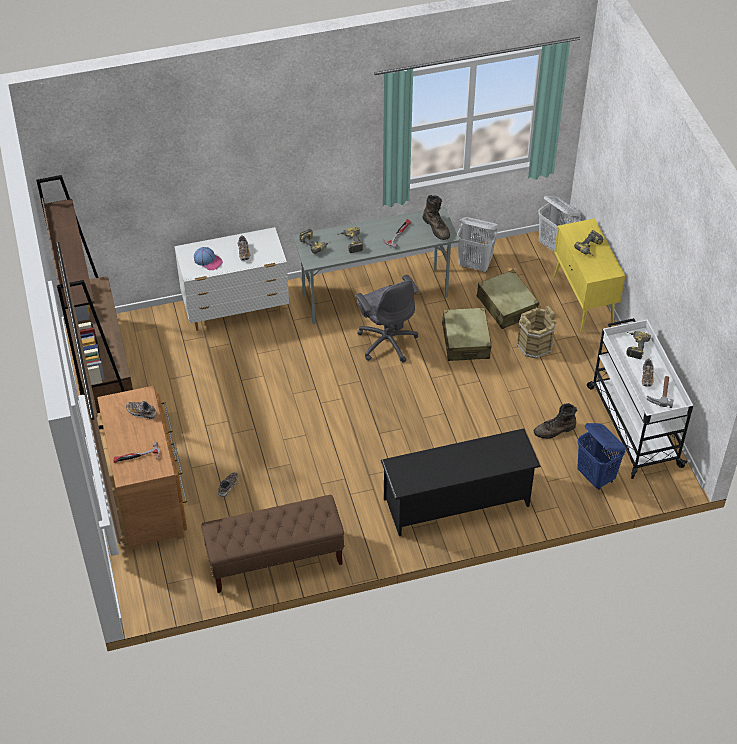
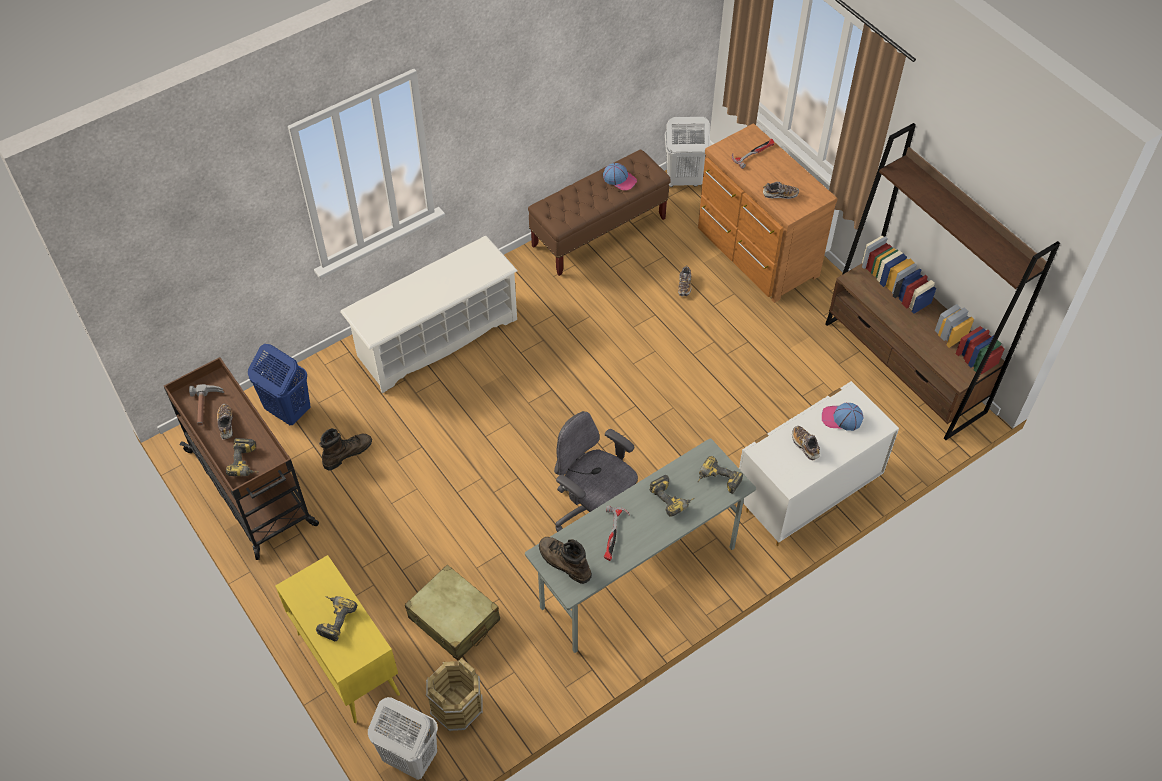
camera: 160 degrees right, 5 degrees up
(249, 531) = (619, 179): none -> cap
(457, 502) = (436, 337): black shoe rack -> white shoe rack
(465, 341) = (492, 545): beige suitcase -> none
(475, 264) = (520, 680): white laundry basket -> white laundry basket (683, 180)
(534, 345) = (399, 566): brown bucket -> brown bucket (456, 706)
(633, 425) = (252, 489): white cart -> brown cart

